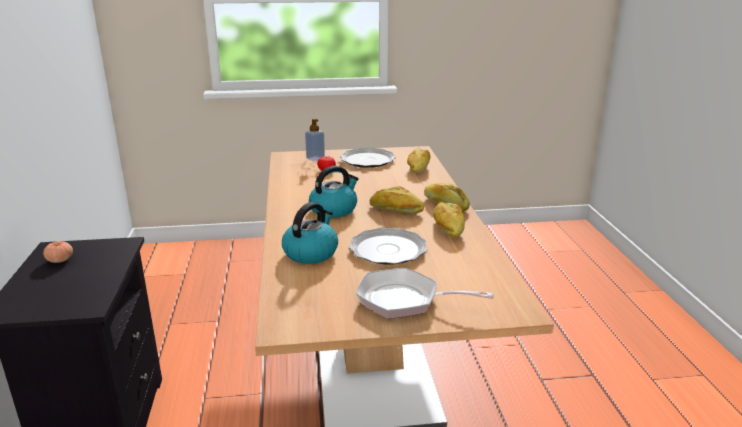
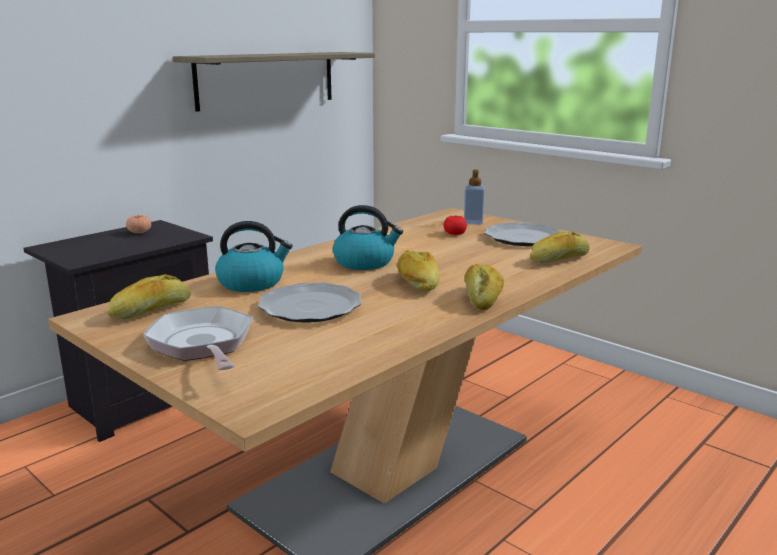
camera: 50 degrees right, 5 degrees down
(57, 68) = (267, 79): none -> shelf
(447, 228) = (417, 315): bread -> bread (151, 311)

